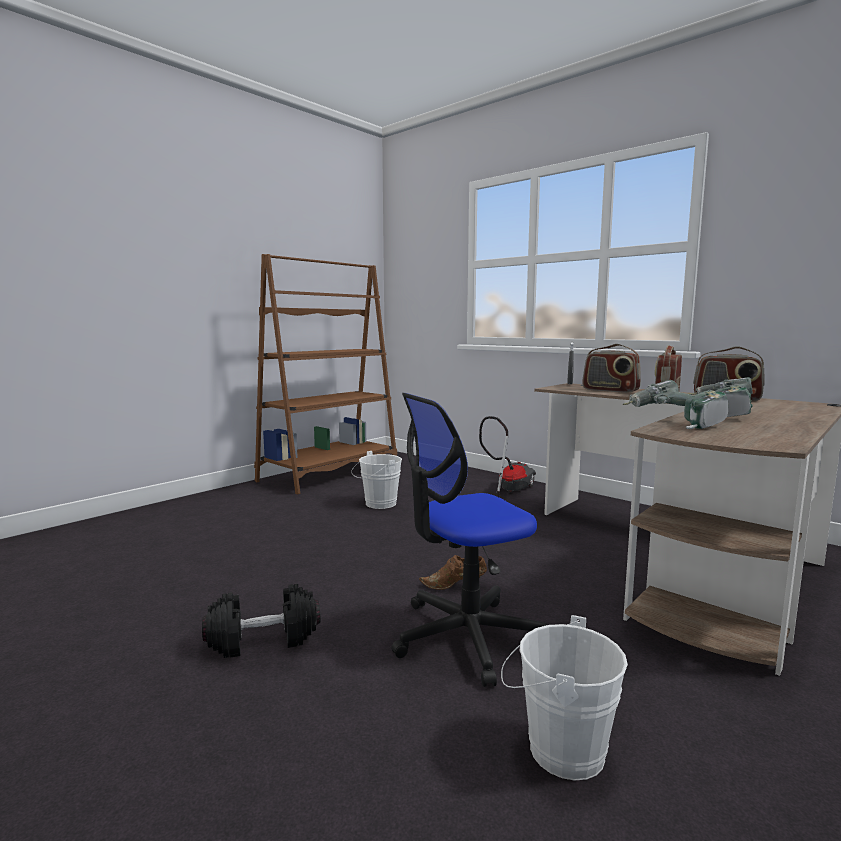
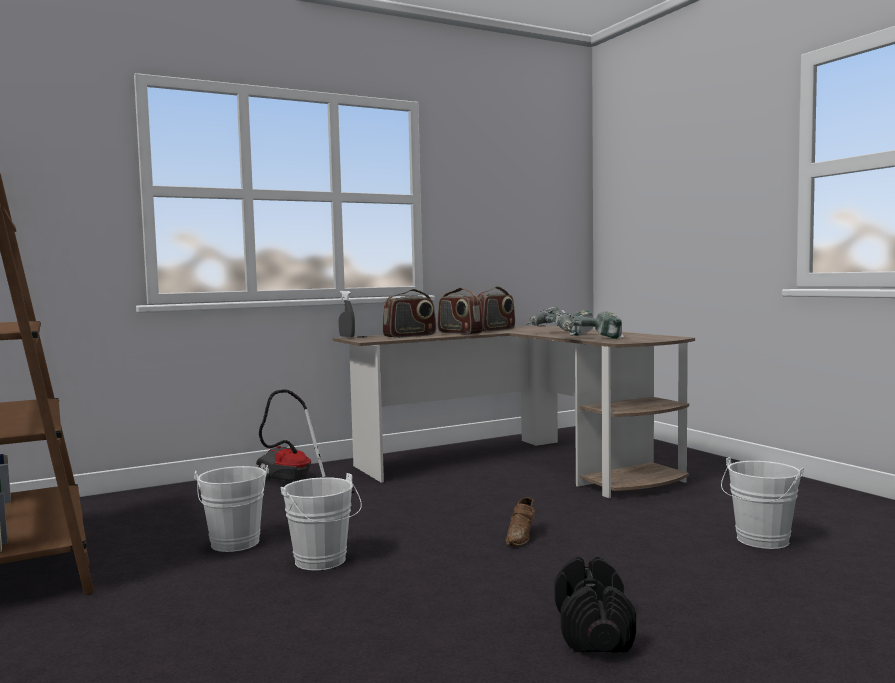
camera: 70 degrees left, 5 degrees down
(361, 530) = (323, 562): none -> white bucket
(466, 637) = (617, 545): office chair -> none

